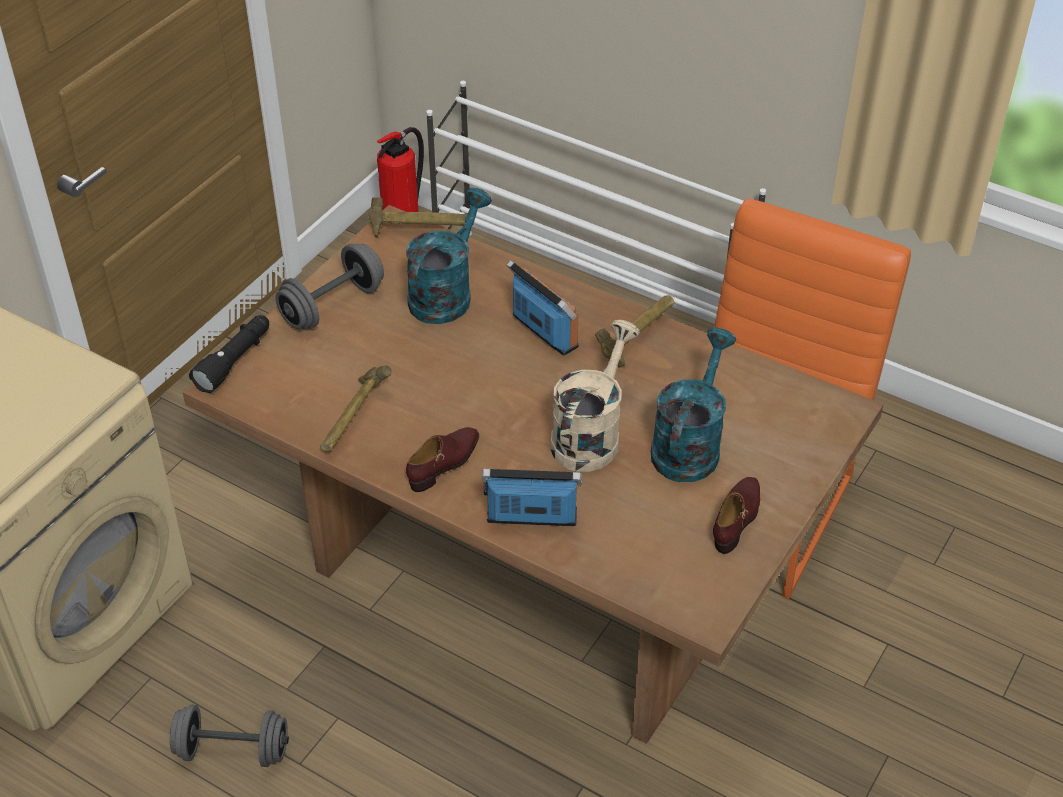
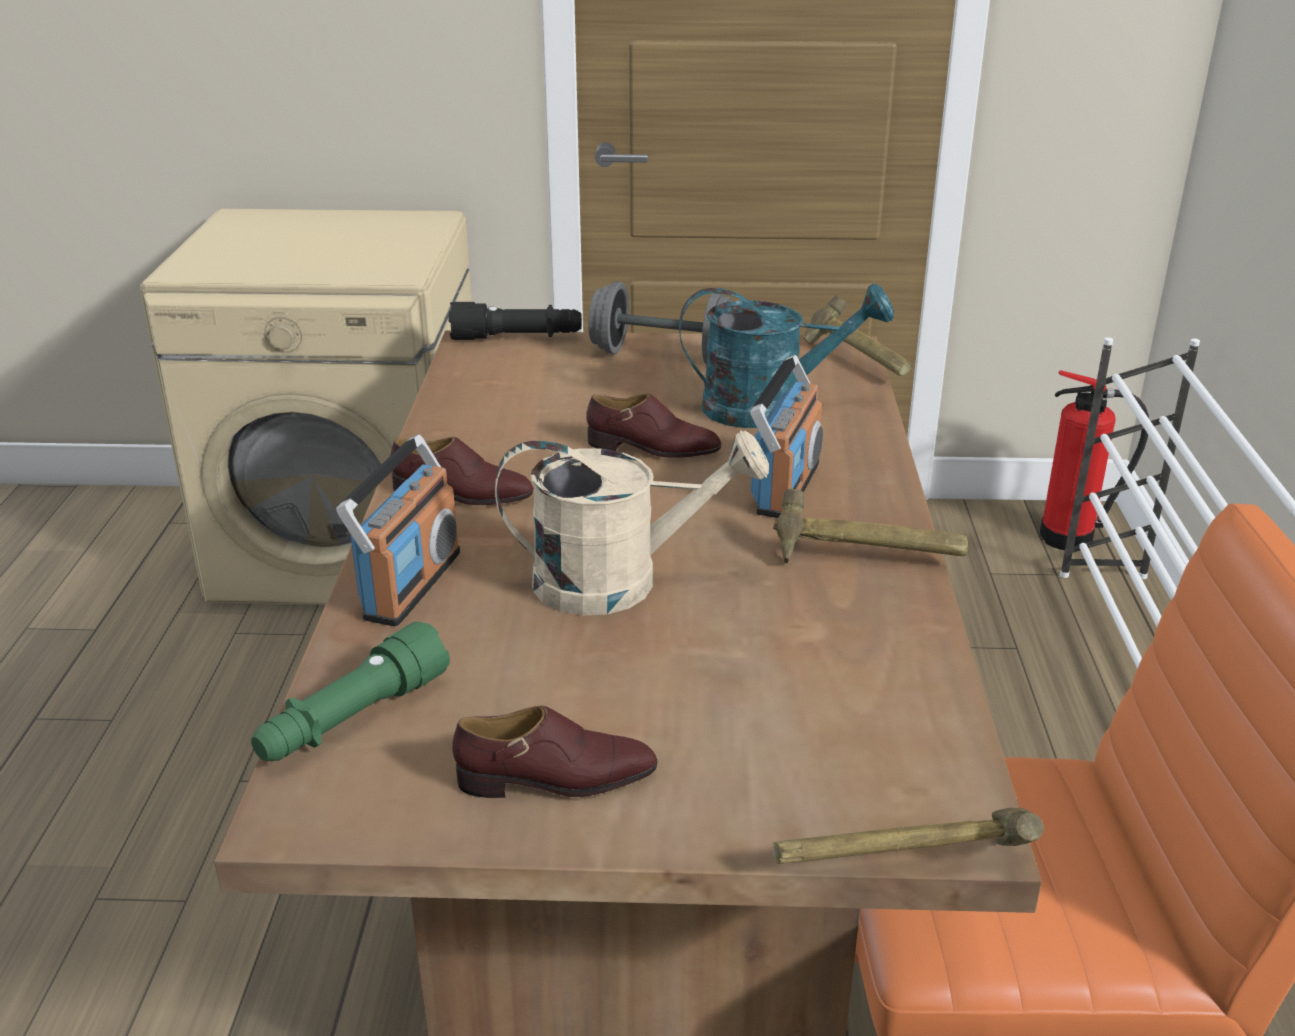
camera: 60 degrees right, 15 degrees down
(233, 750) = (235, 725): grey dumbbell -> none
(353, 420) = (485, 420): hammer -> hammer (901, 867)
(455, 363) = (653, 448): none -> brown shoe
(532, 517) = (411, 584): radio -> radio turned 45 degrees clockwise
(644, 576) = (352, 719): none -> green flashlight
(689, 445) = (686, 675): turquoise watering can -> none

